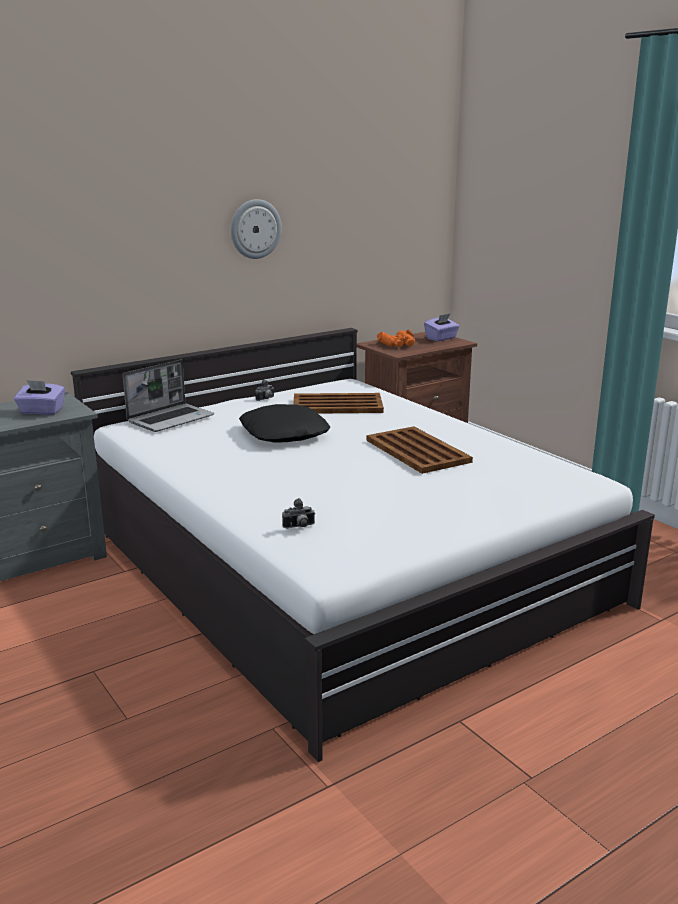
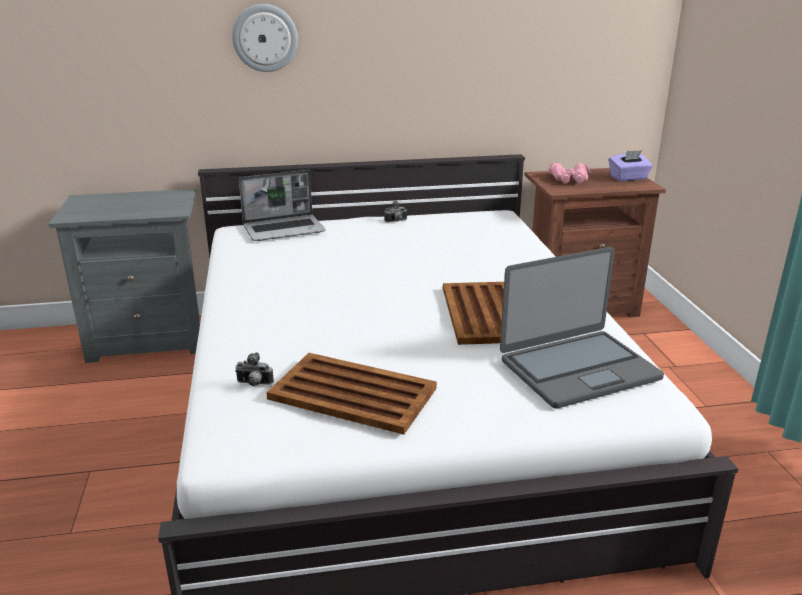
camera: 25 degrees right, 5 degrees up
(41, 411) = (148, 206): purple tissue box -> none
(255, 229) = (409, 37): wall clock -> wall clock (265, 38)
(284, 433) = (370, 264): black pillow -> none
(336, 405) = (458, 240): brown tray -> brown tray (351, 393)
(398, 344) = (569, 179): orange binoculars -> pink binoculars
(522, 472) = (578, 369): none -> laptop

